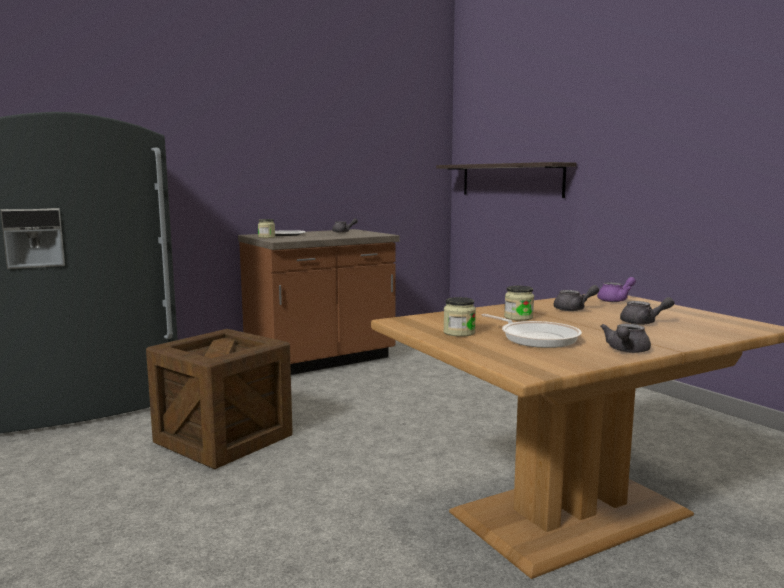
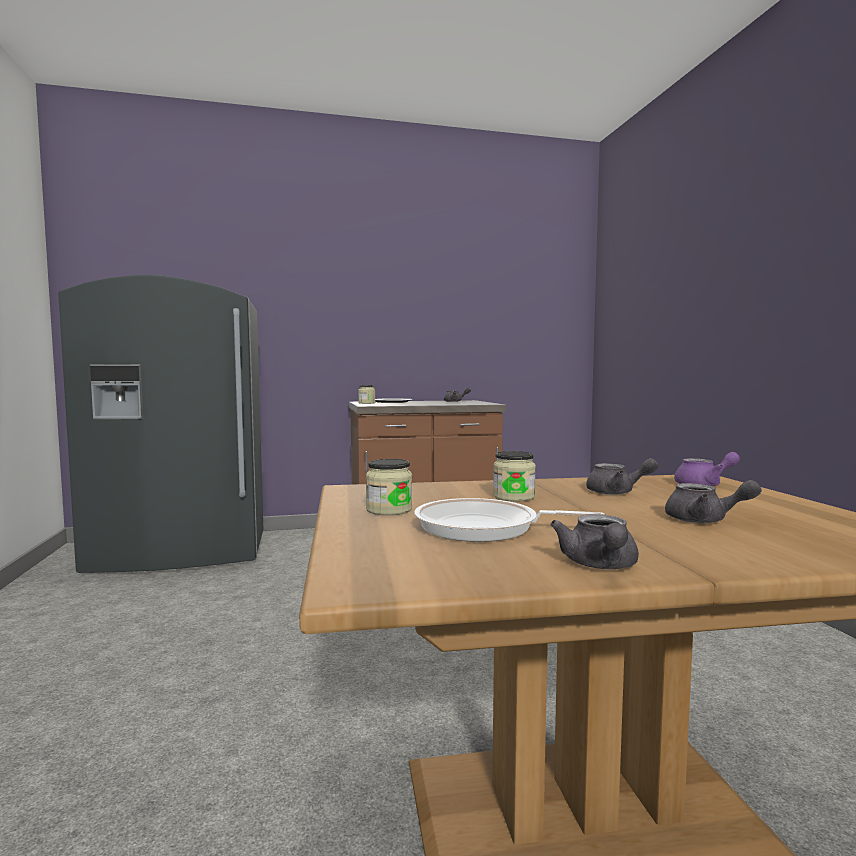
camera: 20 degrees right, 5 degrees down
(223, 439) = (252, 609): crate -> none
(510, 180) = (649, 346): shelf -> none
(536, 338) = (483, 528): frying pan -> frying pan turned 120 degrees clockwise
(626, 351) = (600, 566): grey teapot -> grey teapot turned 45 degrees counterclockwise

